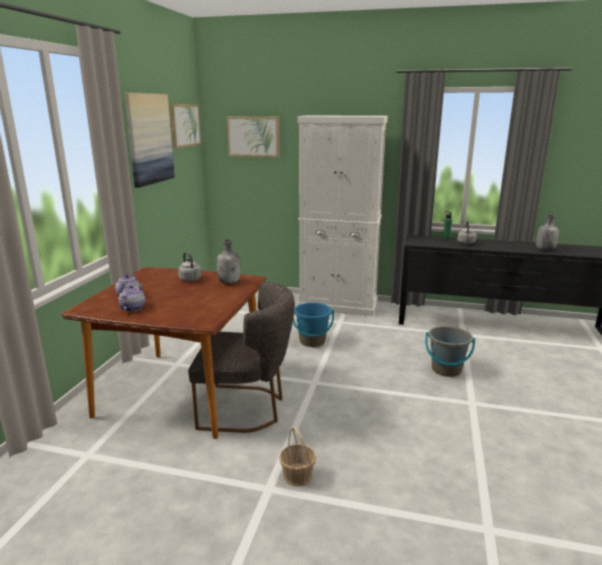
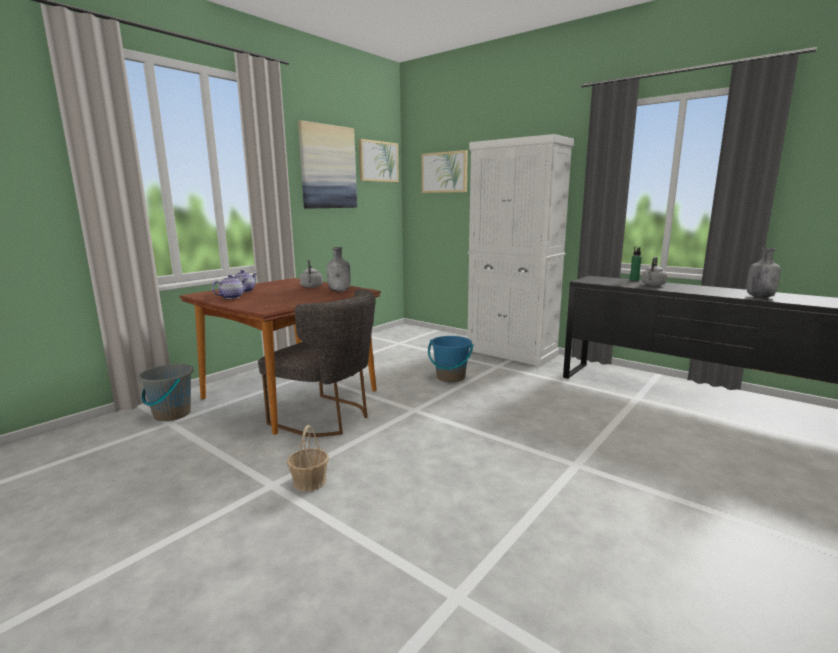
camera: 25 degrees right, 5 degrees down
(446, 370) = (577, 427): grey bucket -> grey bucket (172, 414)

